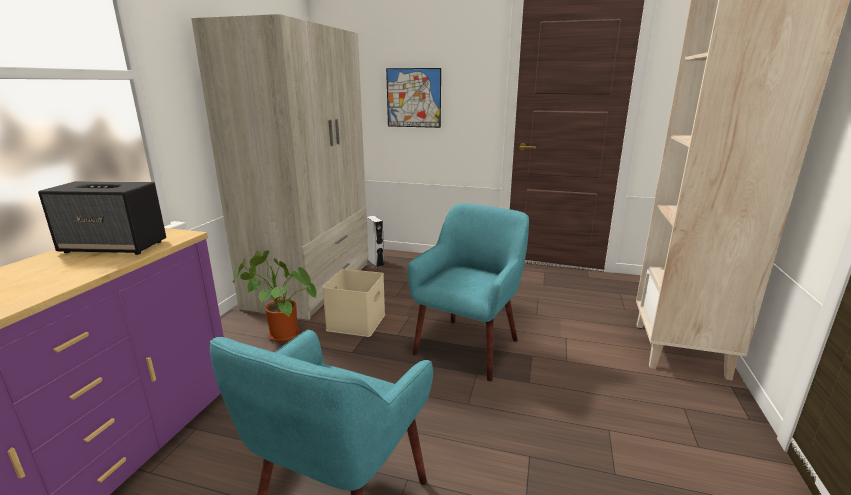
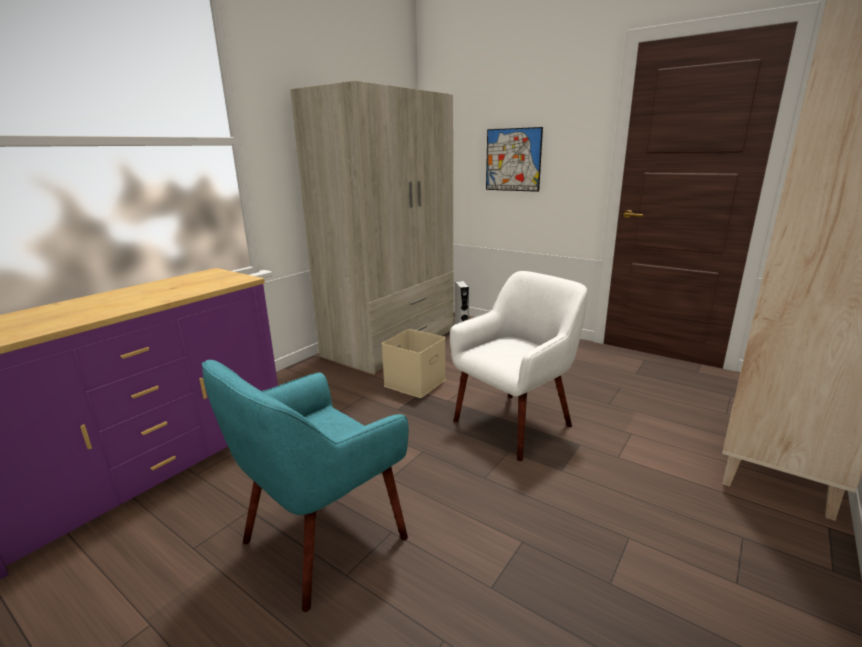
camera: 20 degrees right, 0 degrees up
(115, 247) = (190, 284): speaker -> none
(280, 335) = (342, 384): potted plant -> none
(468, 346) = (514, 423): turquoise armchair -> white armchair

